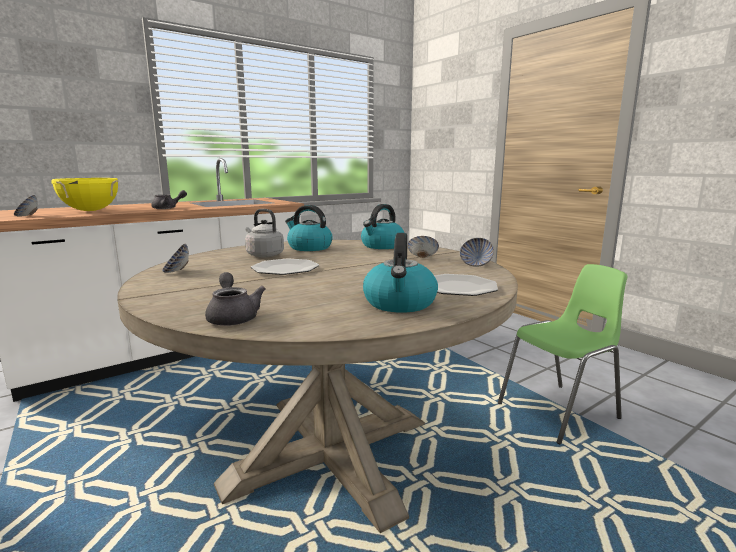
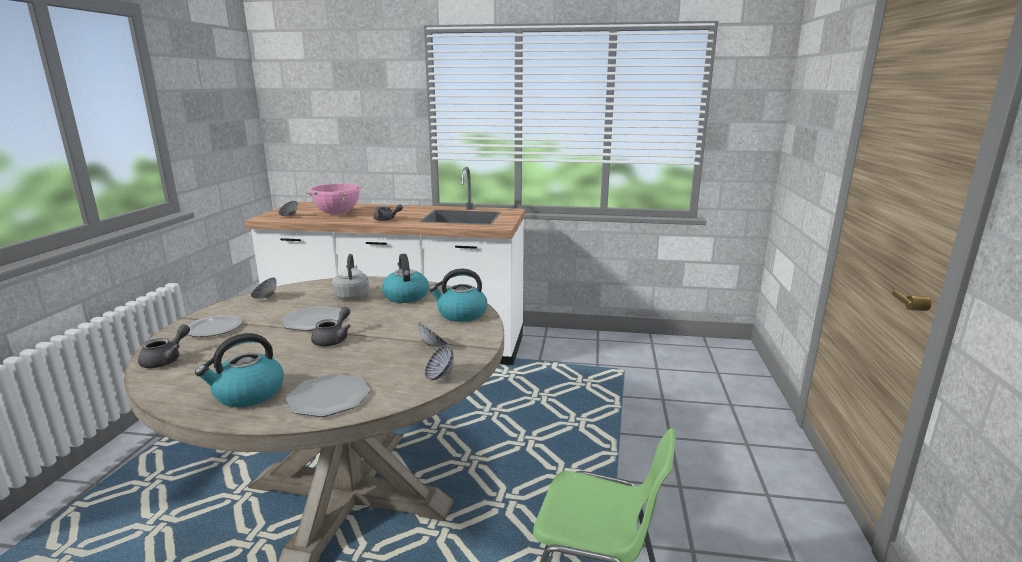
camera: 45 degrees right, 5 degrees up
(90, 211) = (337, 214): yellow cooking pot -> pink cooking pot
(198, 293) = (214, 328): none -> plate
(344, 271) = (333, 339): none -> grey teapot

